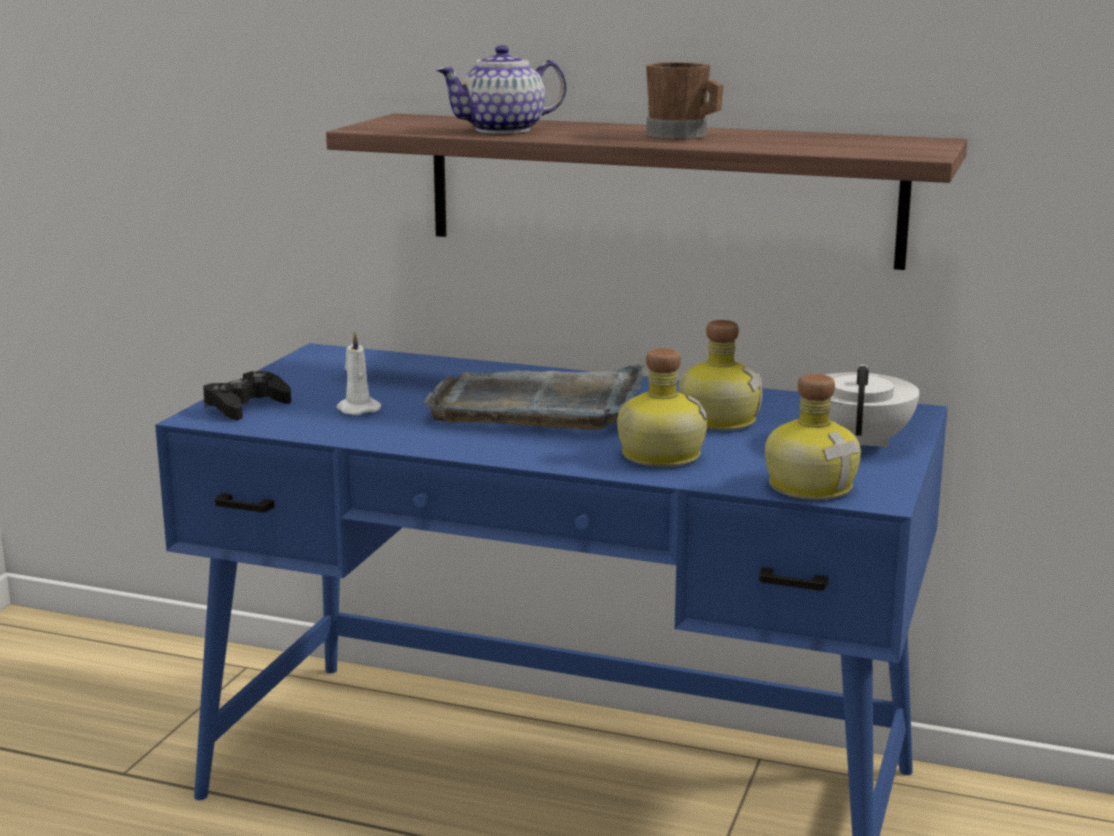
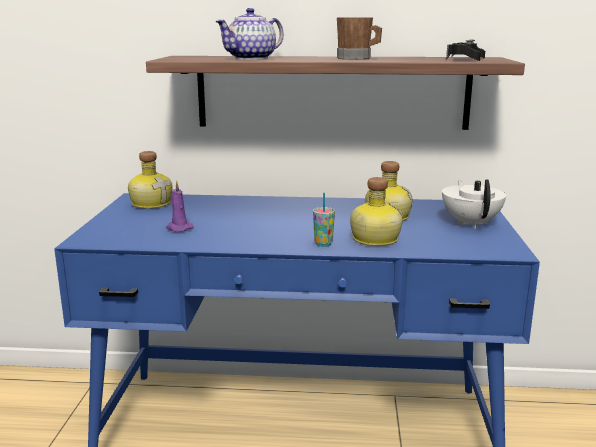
camera: 15 degrees left, 0 degrees up
(246, 406) = (108, 232): black game controller -> black game controller (465, 59)
(357, 409) = (178, 228): white candle -> purple candle
(540, 404) = (283, 216): grey tray -> none
(567, 455) = (323, 244): none -> cup
(810, 486) = (471, 249): bottle -> bottle (152, 203)

